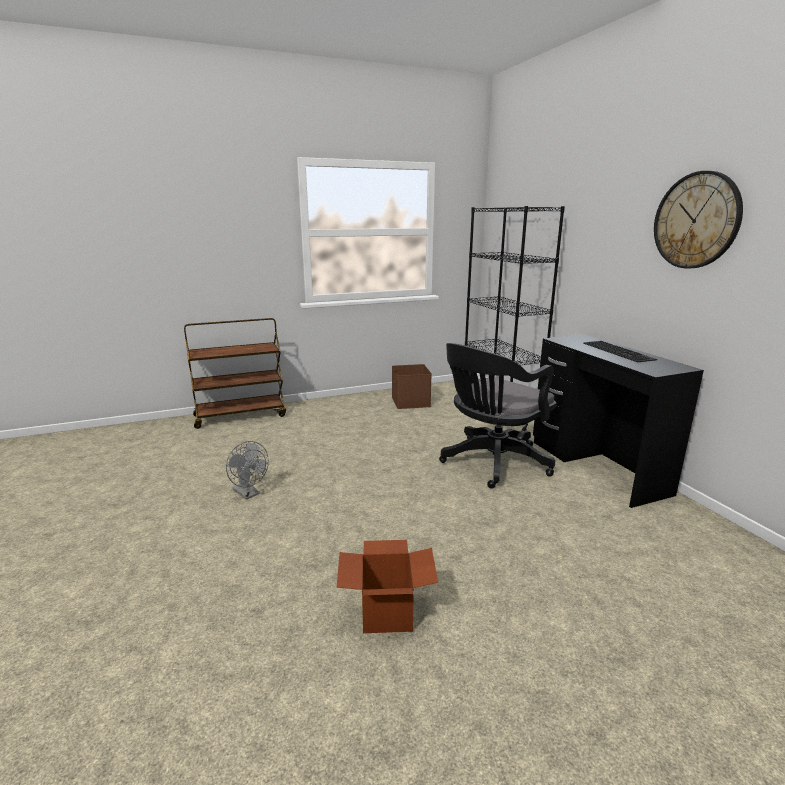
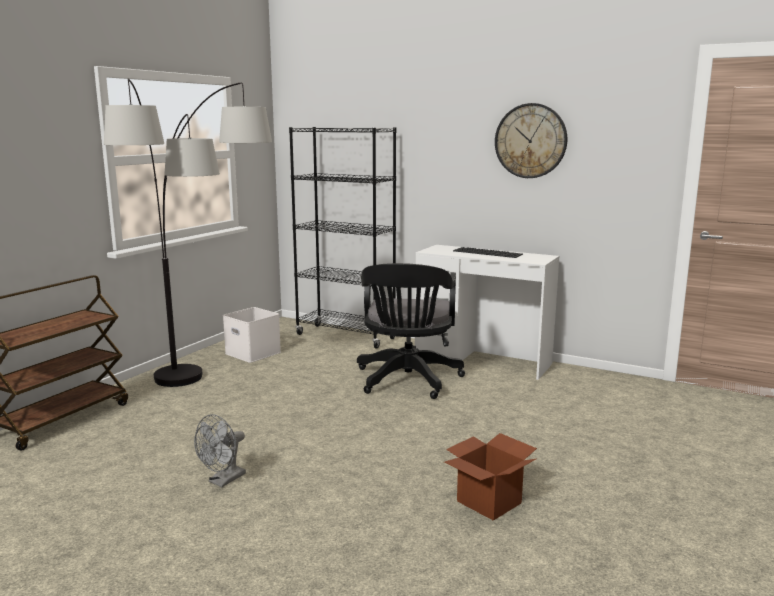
camera: 40 degrees left, 5 degrees down
(249, 494) = (223, 481): grey fan -> grey fan turned 120 degrees clockwise
(330, 425) = (200, 396): none -> floor lamp
(411, 402) = (254, 353): brown storage box -> white storage box
(597, 466) = (483, 360): black desk -> white desk

